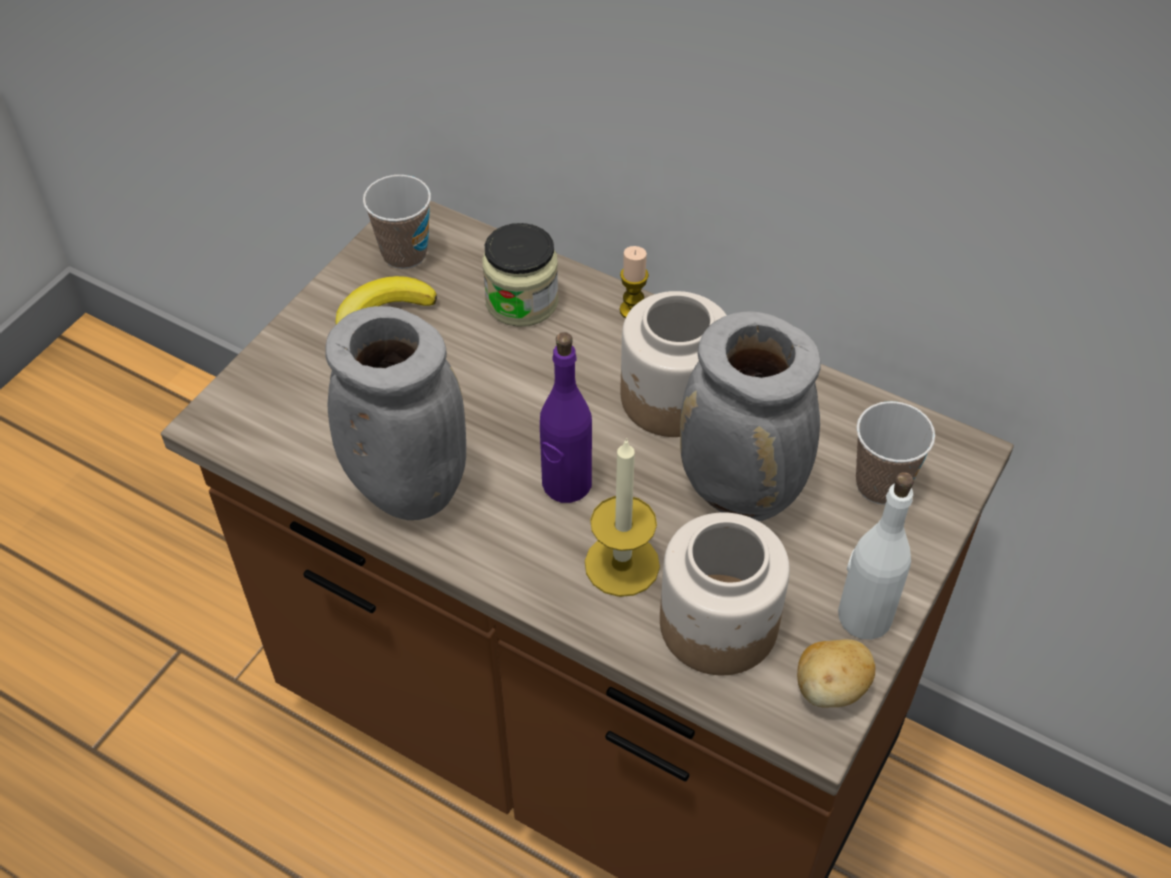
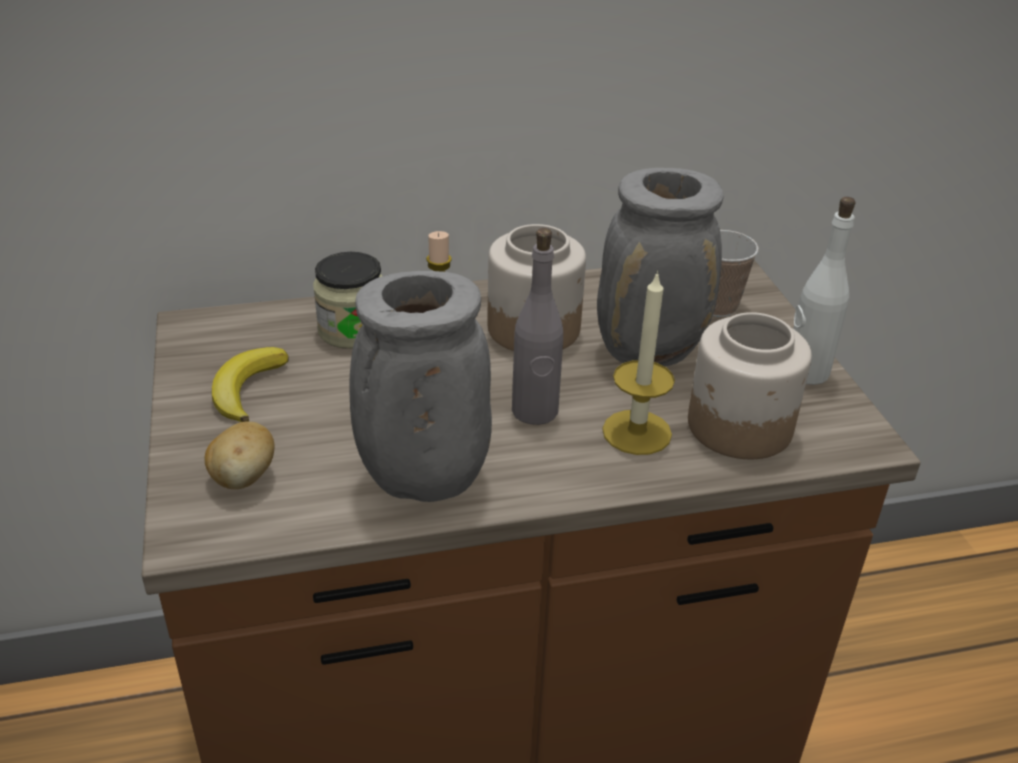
camera: 45 degrees left, 15 degrees down
(404, 254) = (216, 347): cup -> none
(566, 484) = (535, 411): purple bottle -> grey bottle
(830, 688) = (845, 417): potato -> potato (244, 478)

